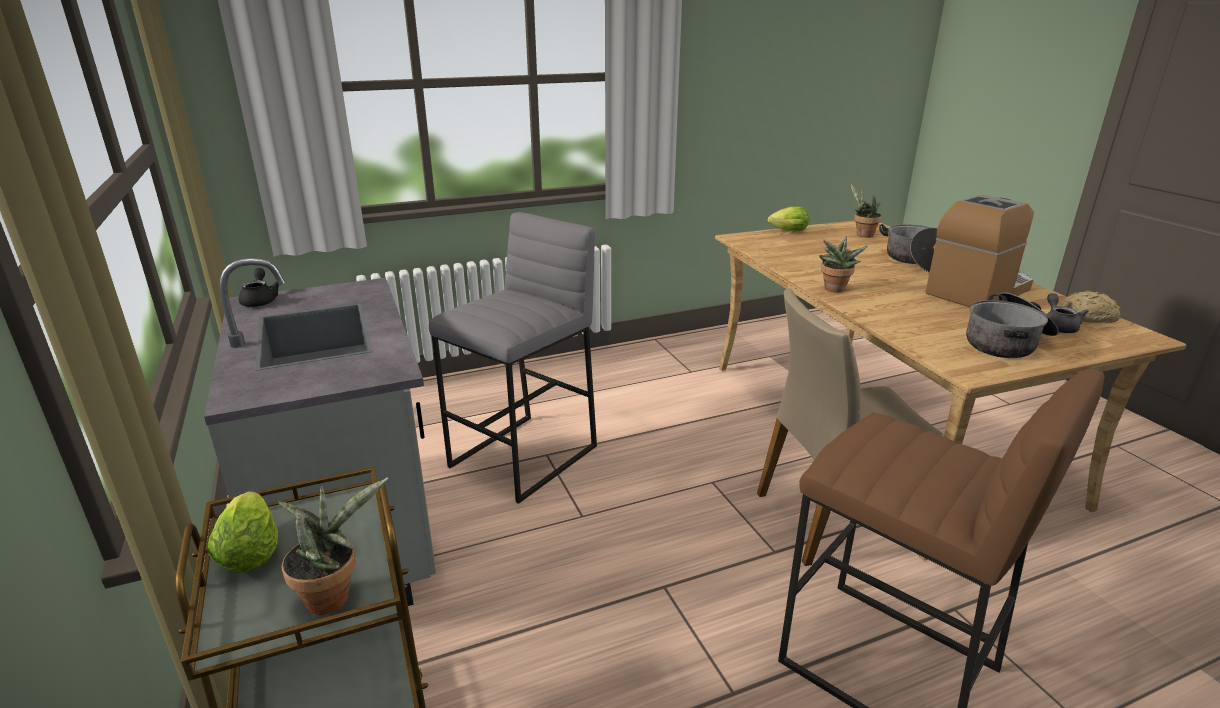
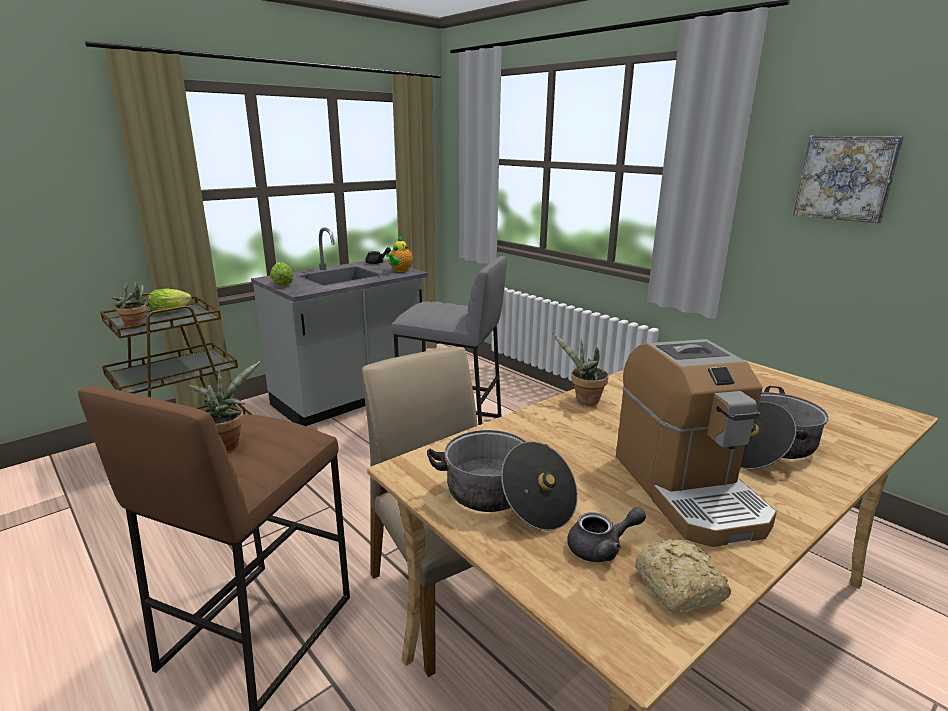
camera: 70 degrees right, 5 degrees down
(346, 291) = (400, 270): none -> teapot
(738, 69) = (846, 178): none -> picture
(786, 231) = (761, 371): lettuce -> lettuce (282, 284)
(862, 235) = (831, 412): potted plant -> potted plant (228, 443)
(978, 291) = (687, 489): coffee machine -> coffee machine turned 45 degrees clockwise

